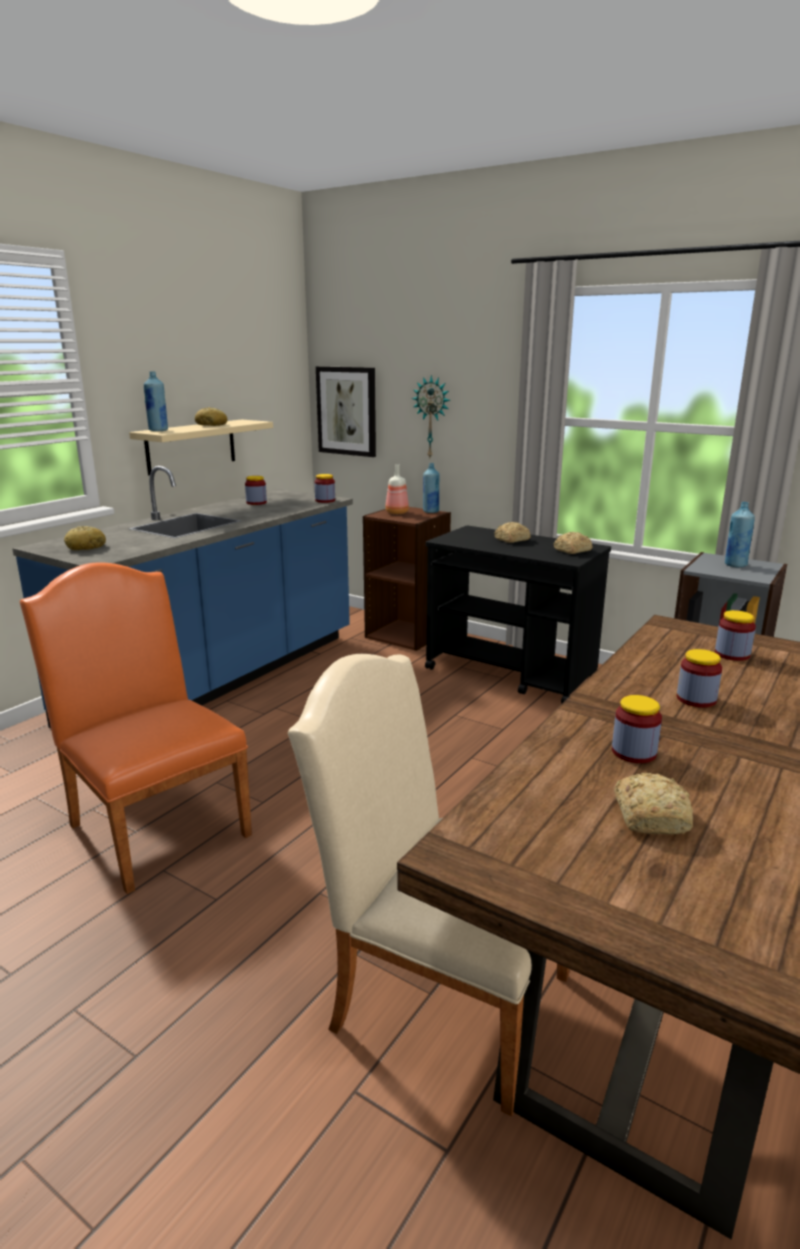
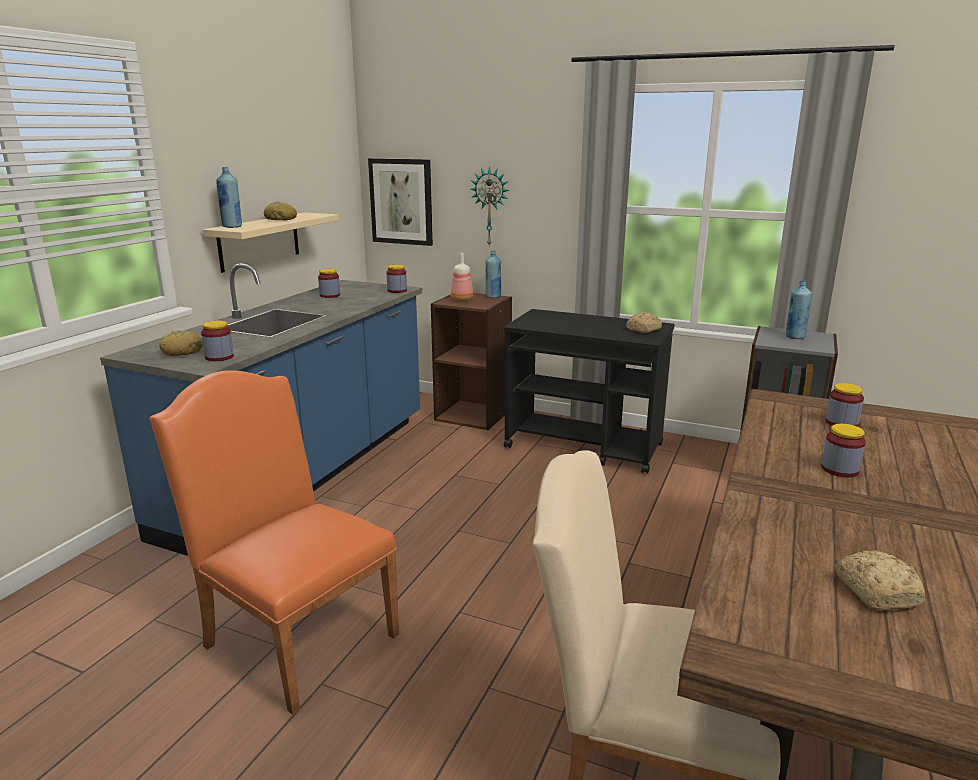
camera: 10 degrees left, 0 degrees up
(511, 540) = (582, 321): bread -> none
(634, 752) = (821, 527): jar -> jar (219, 357)

